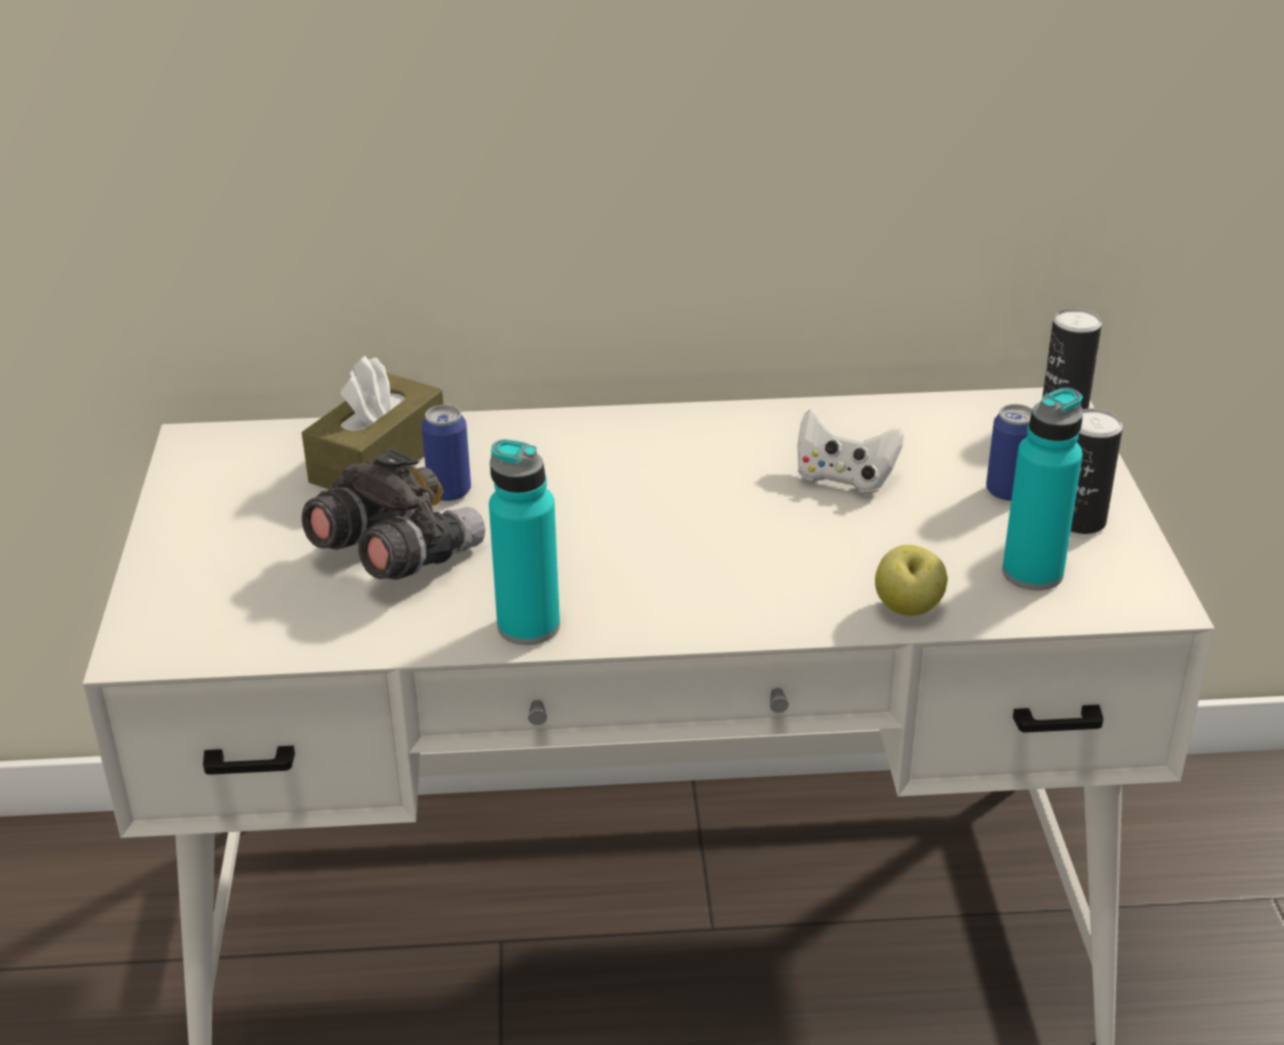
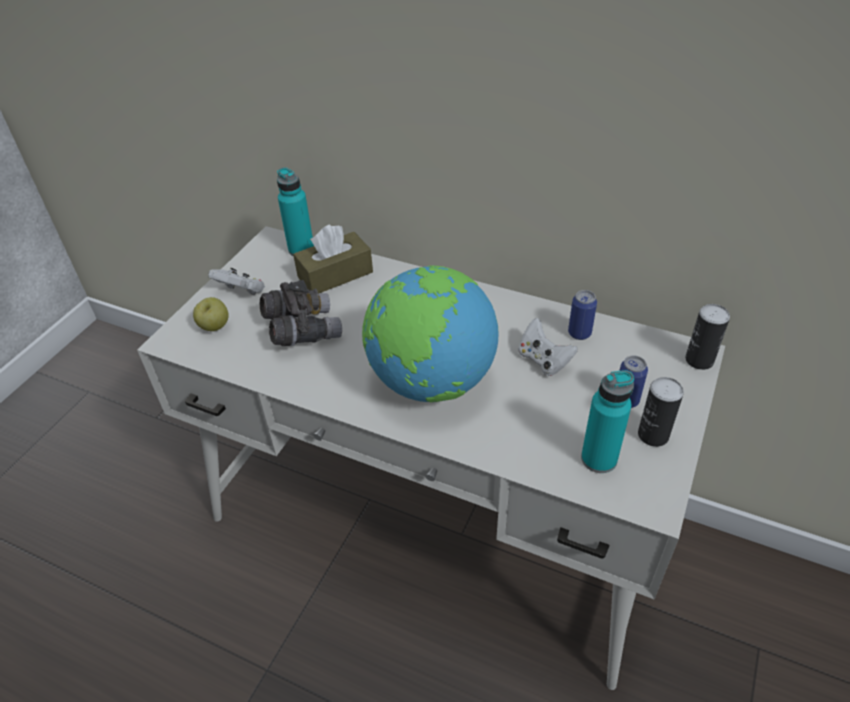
camera: 30 degrees right, 10 degrees up
(218, 535) = (242, 292): none -> white game controller
(449, 491) = (352, 302): can -> can (579, 333)
(528, 626) = (327, 391): turquoise bottle -> turquoise bottle (301, 249)
(693, 558) = (431, 381): none -> globe
(908, 609) = (513, 455): apple -> apple (215, 327)

